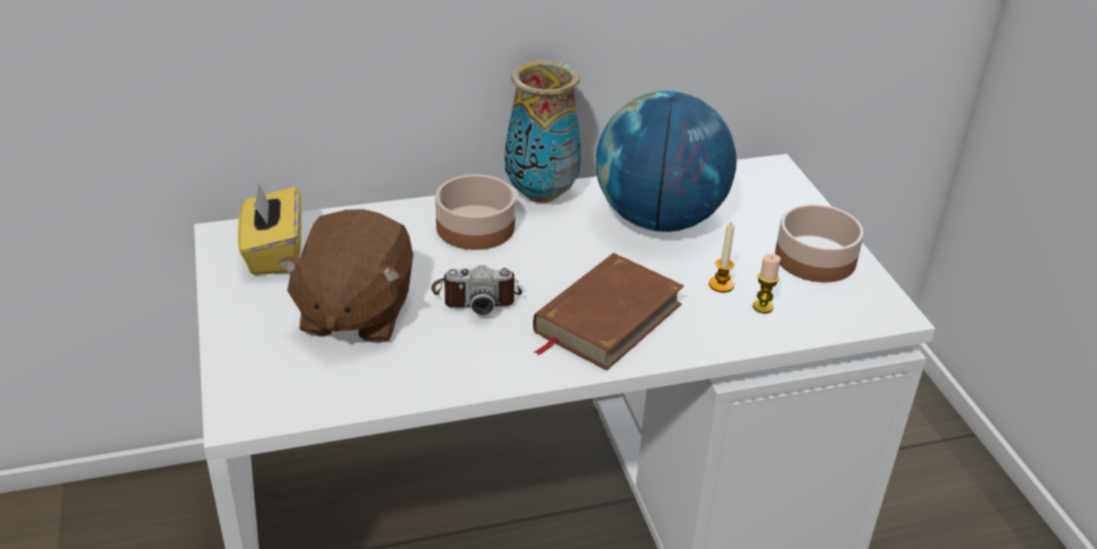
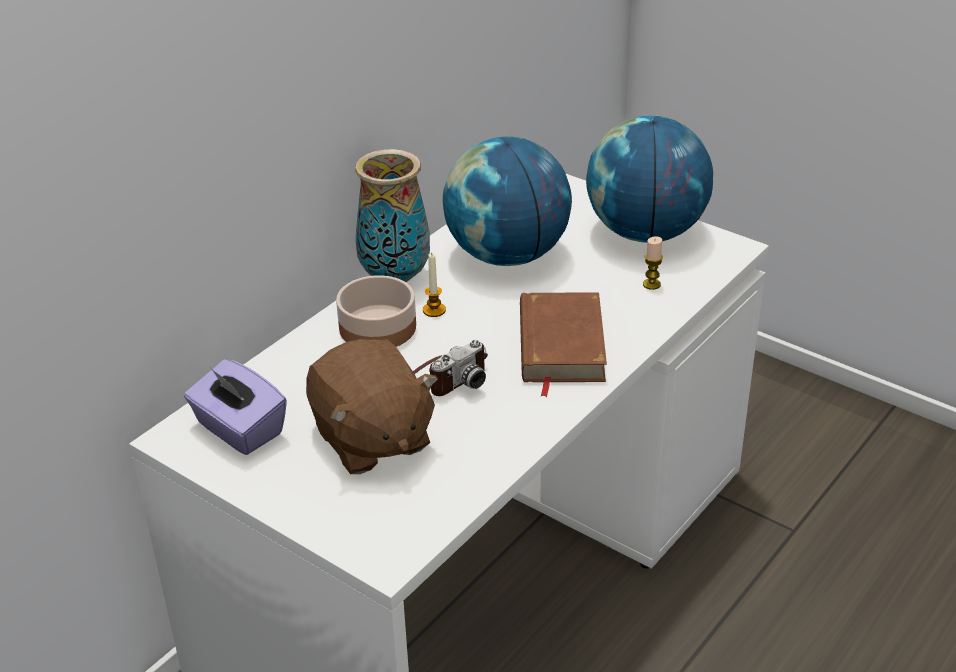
camera: 35 degrees left, 0 degrees up
(274, 253) = (239, 430): yellow tissue box -> purple tissue box
(721, 285) = (607, 282): candle -> candle (434, 310)
(816, 259) = (646, 233): bowl -> globe

